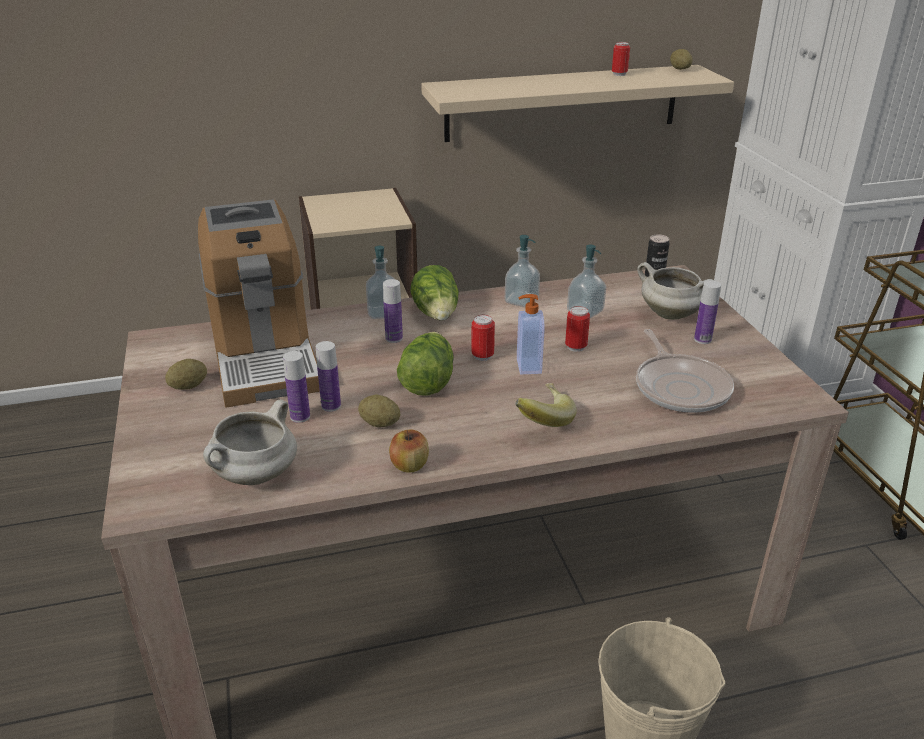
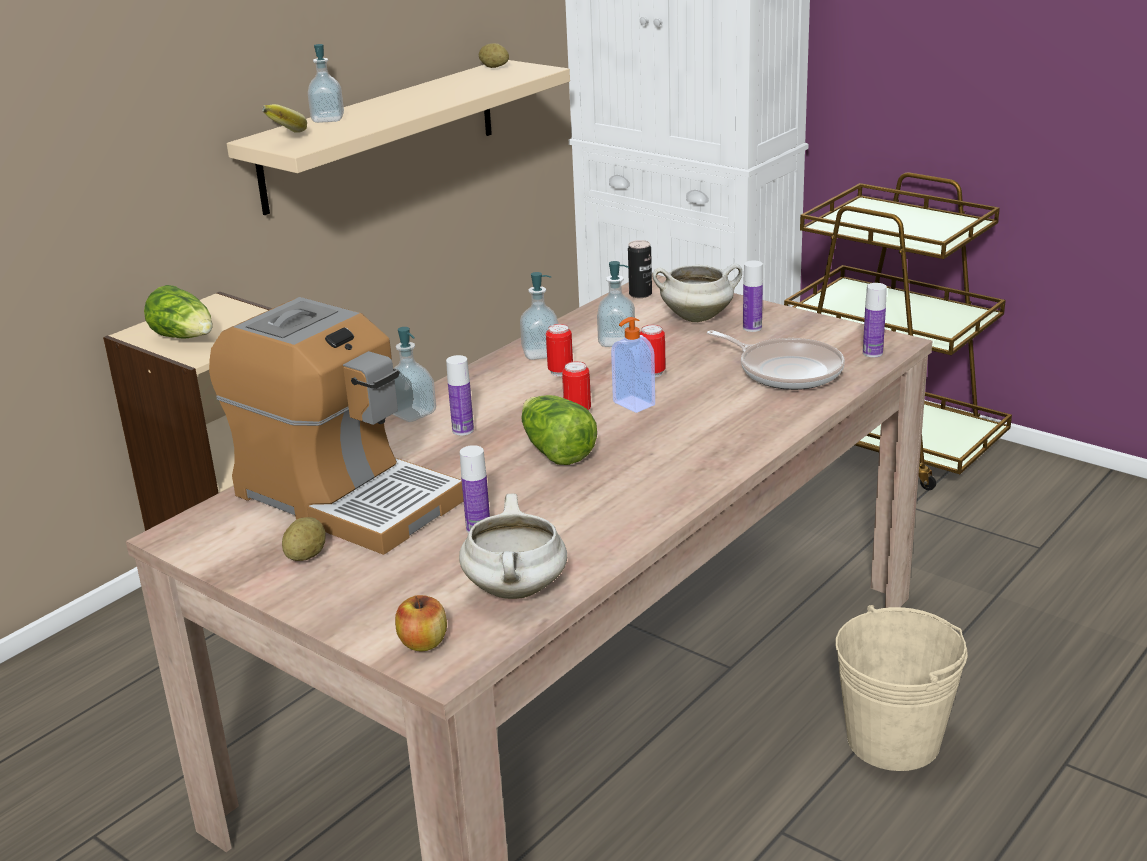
camera: 35 degrees left, 5 degrees down
(331, 406) = (495, 508): bottle -> bottle (872, 353)
(380, 424) = (568, 501): potato -> none
(409, 465) = (649, 519): apple -> apple (423, 643)
(437, 314) = (473, 394): lettuce -> lettuce (185, 338)
(505, 81) = (328, 119): none -> soap dispenser
(541, 419) = (709, 439): banana -> banana (279, 137)
(619, 74) = (440, 85): can -> can (560, 372)

